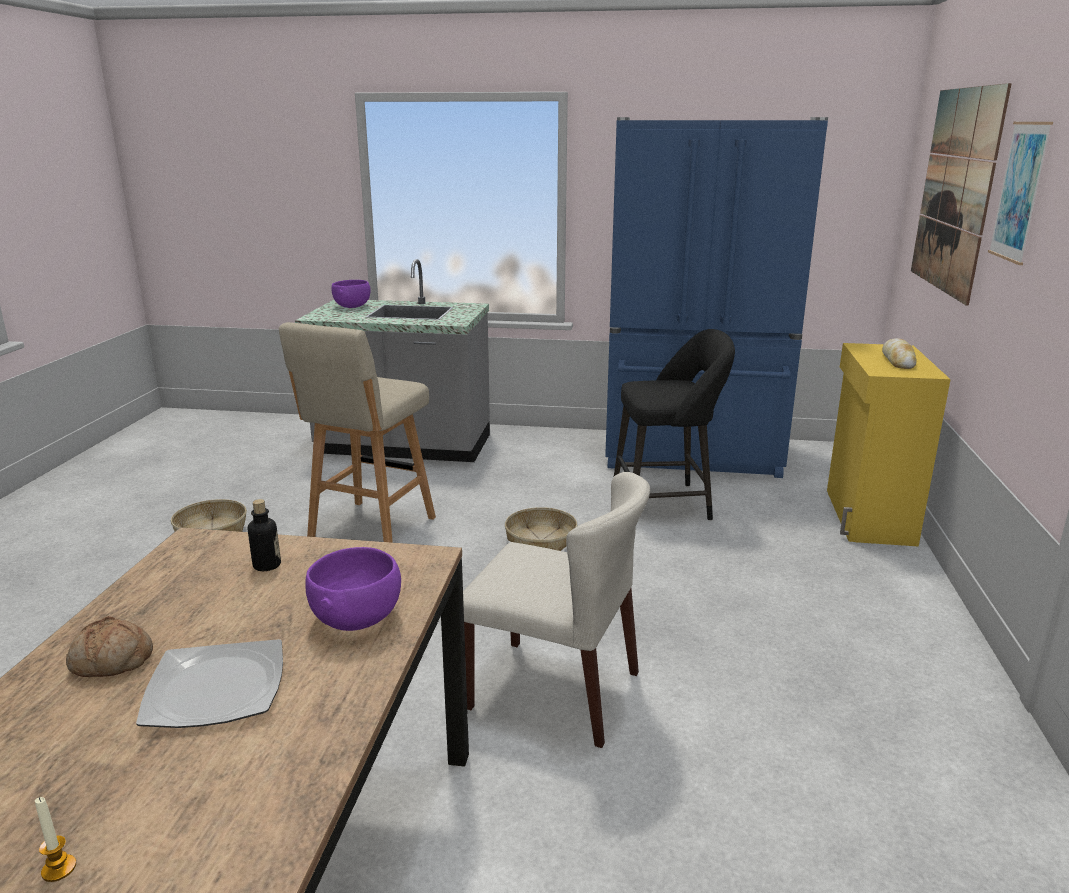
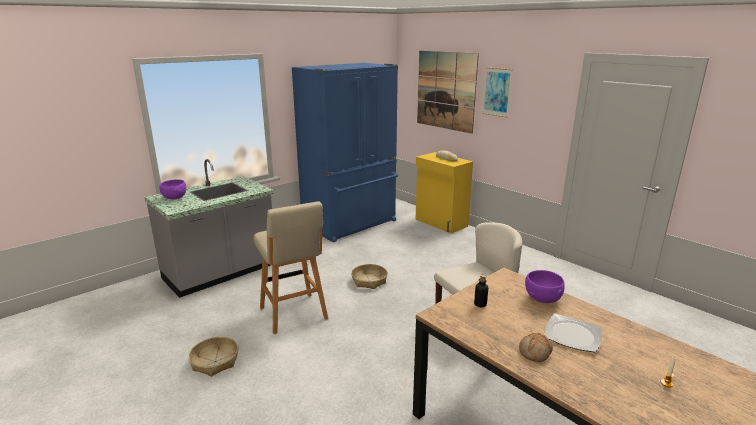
camera: 50 degrees left, 0 degrees up
(667, 503) = (380, 246): black stool -> none

